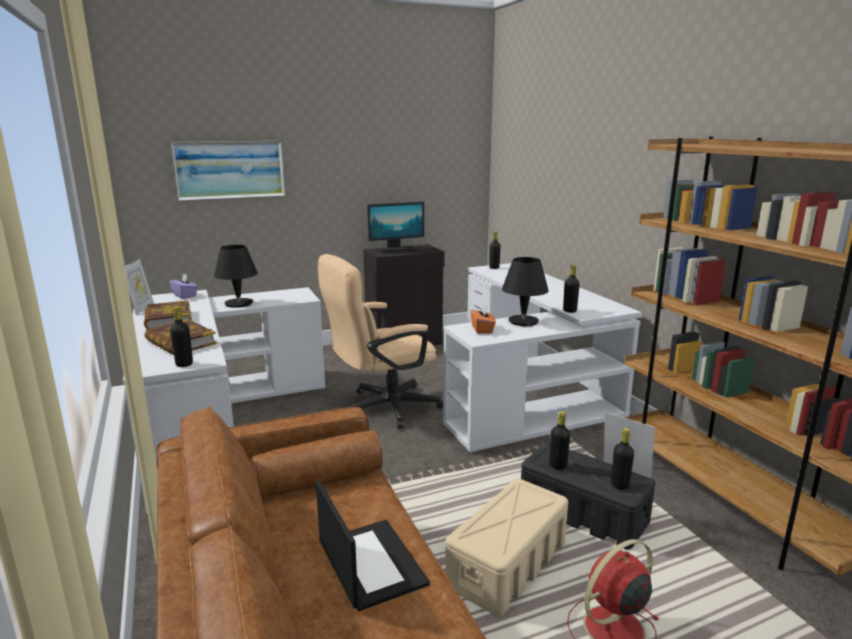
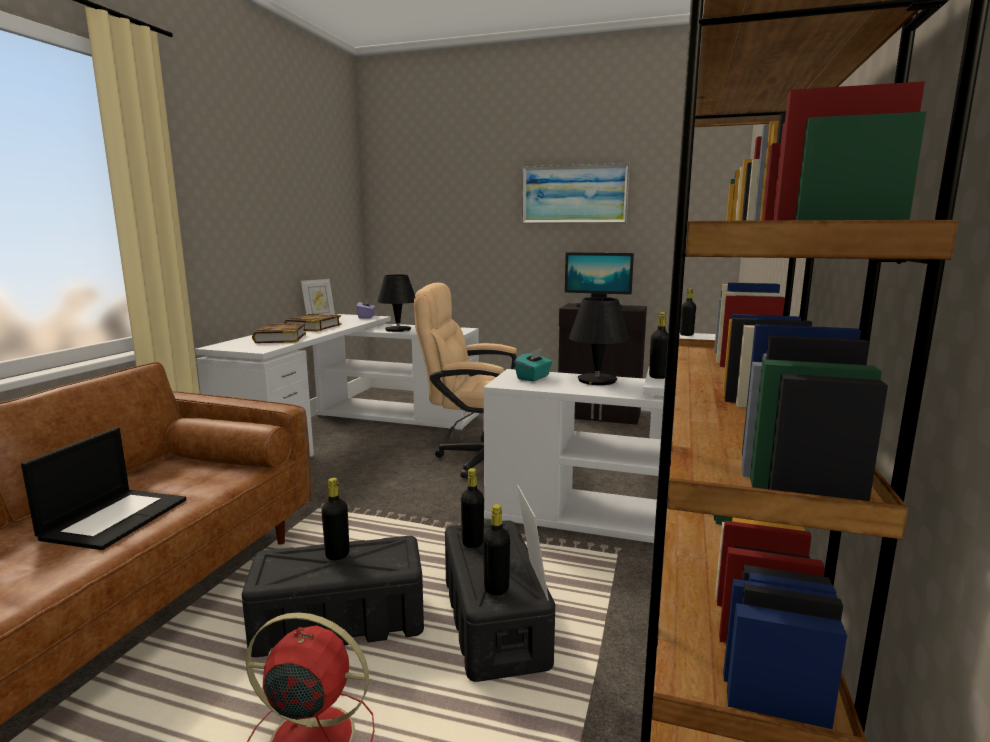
camera: 40 degrees right, 5 degrees down
(184, 364) = (244, 348): black bottle -> black bottle (337, 555)
(230, 170) = (447, 214): picture -> picture (574, 194)
(482, 329) = (533, 377): orange tissue box -> turquoise tissue box
(507, 564) = (338, 622): beige storage box -> black storage box

